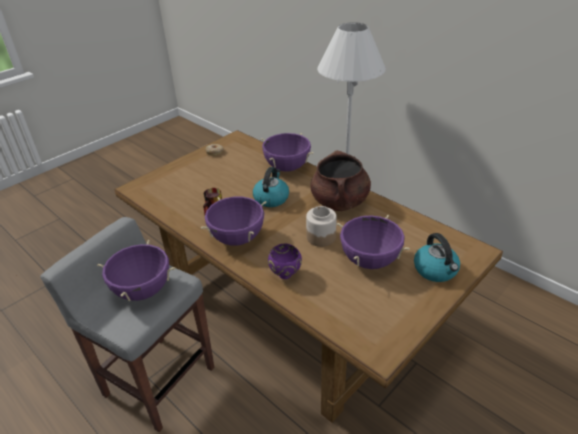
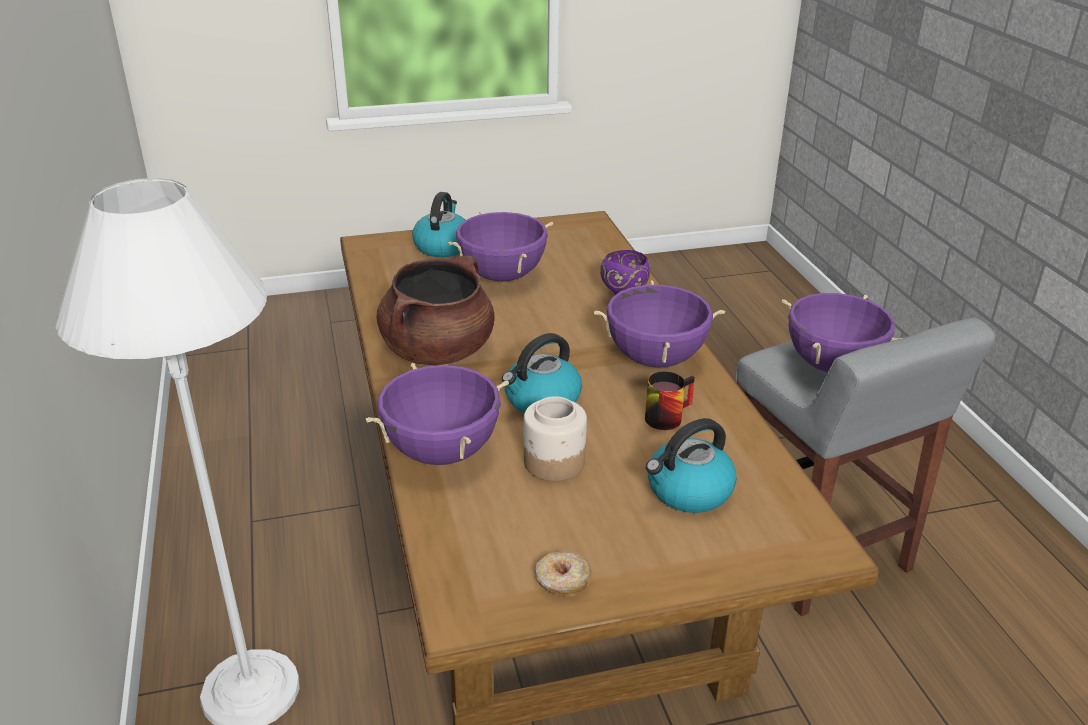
camera: 150 degrees left, 5 degrees down
(189, 187) = (688, 491): none -> kettle
(320, 237) = (529, 319): jar -> jar (554, 463)

